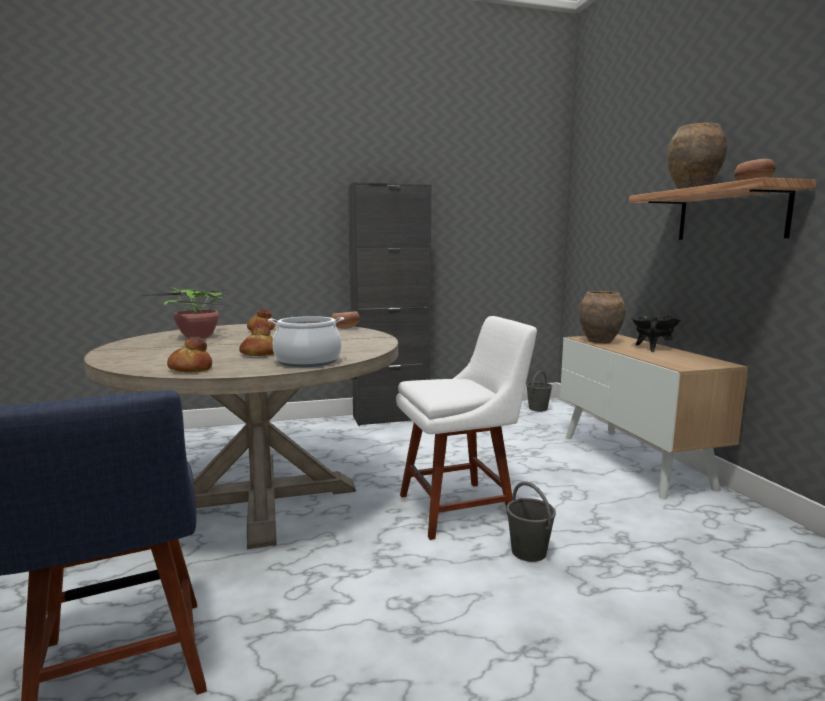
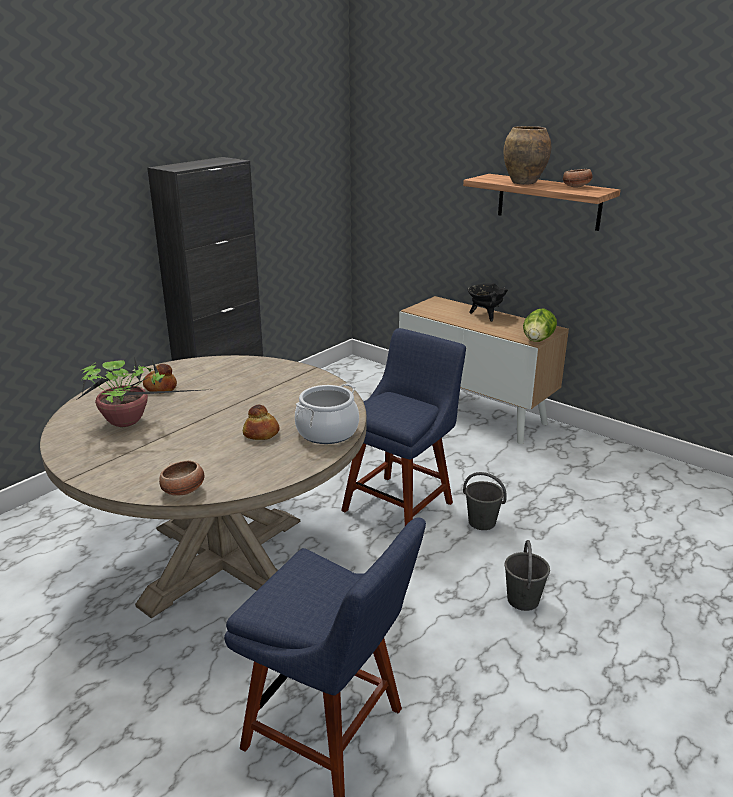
camera: 35 degrees left, 15 degrees up
(191, 369) = (253, 475): bread -> none
(345, 328) = (244, 363): bowl -> bowl (183, 491)
(461, 508) = (401, 504): white chair -> blue chair
(537, 408) = (350, 373): grey bucket -> grey bucket (523, 600)
(600, 341) = (438, 313): brown vase -> none
(688, 367) = (537, 340): none -> lettuce

